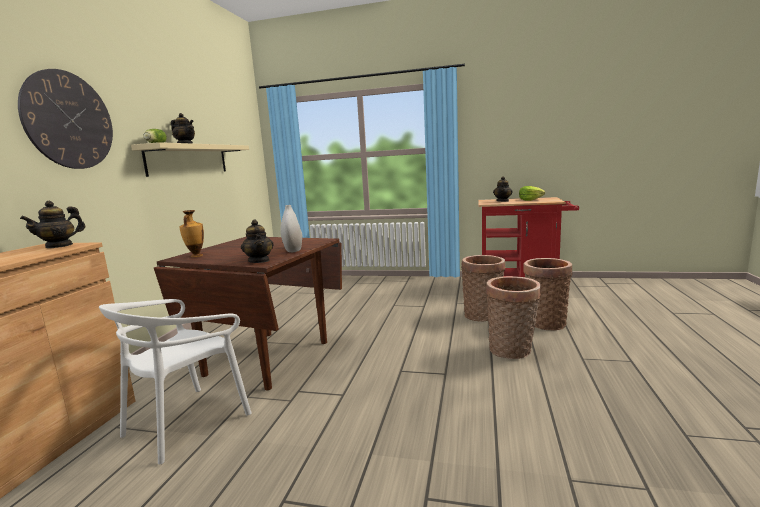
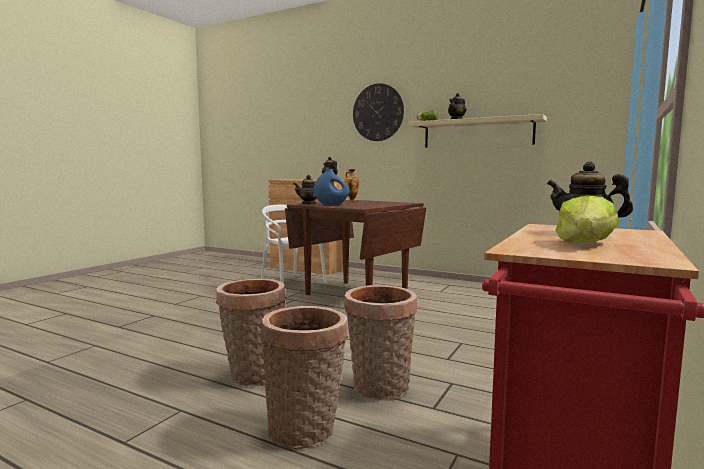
camera: 105 degrees right, 5 degrees down
(293, 250) = (331, 205): white vase -> blue vase

